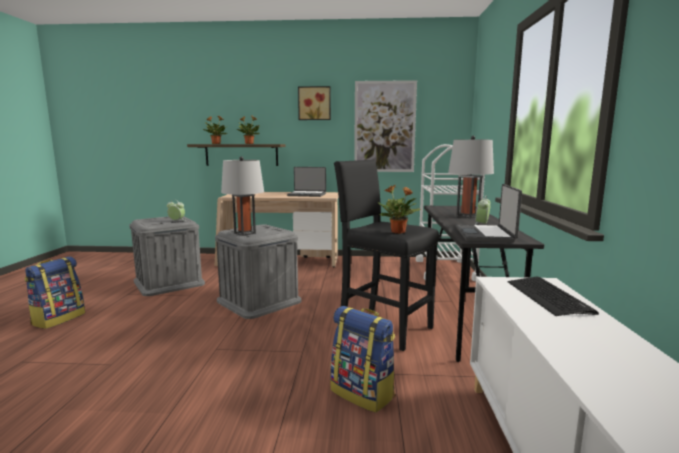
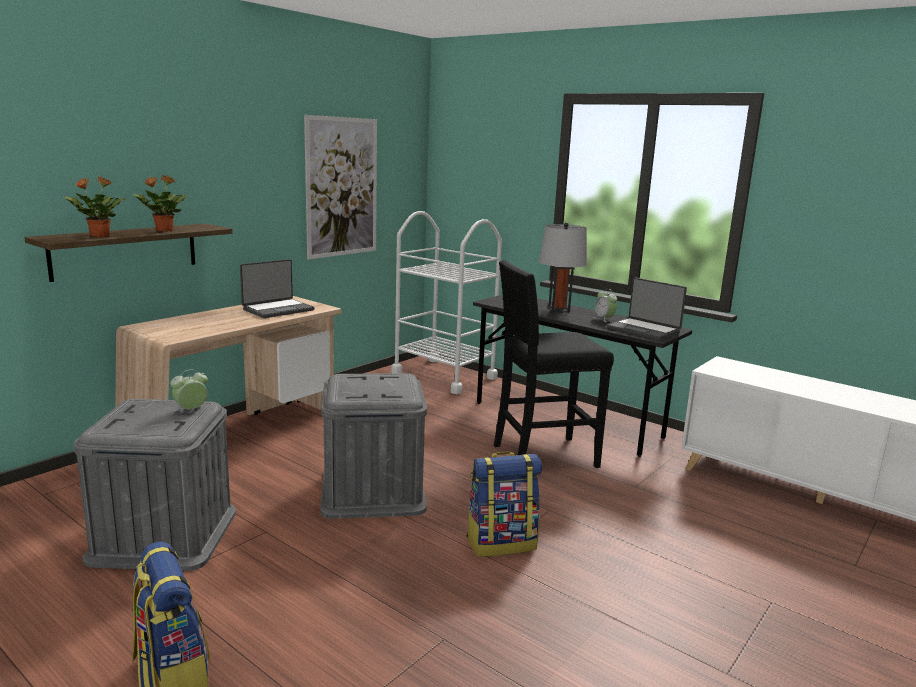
camera: 55 degrees left, 5 degrees up
(245, 233) = (381, 394): grey table lamp -> none
(314, 103) = (249, 149): picture -> none
(363, 393) = (655, 510): backpack -> backpack (501, 543)
(398, 232) = (585, 345): potted plant -> none
(548, 297) = (755, 372): keyboard -> none

